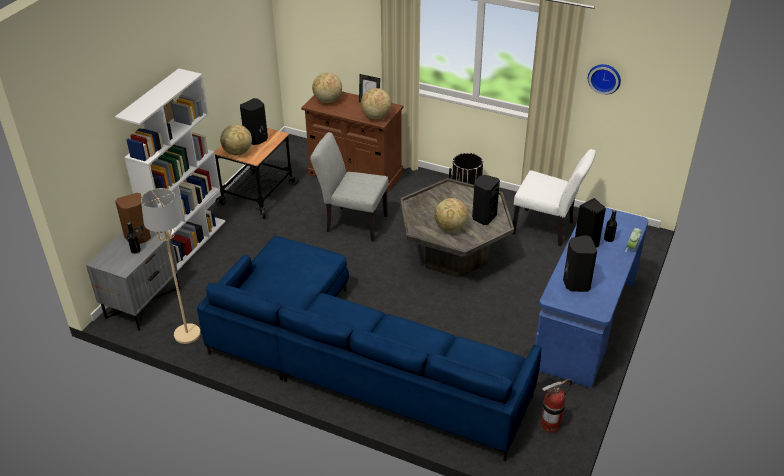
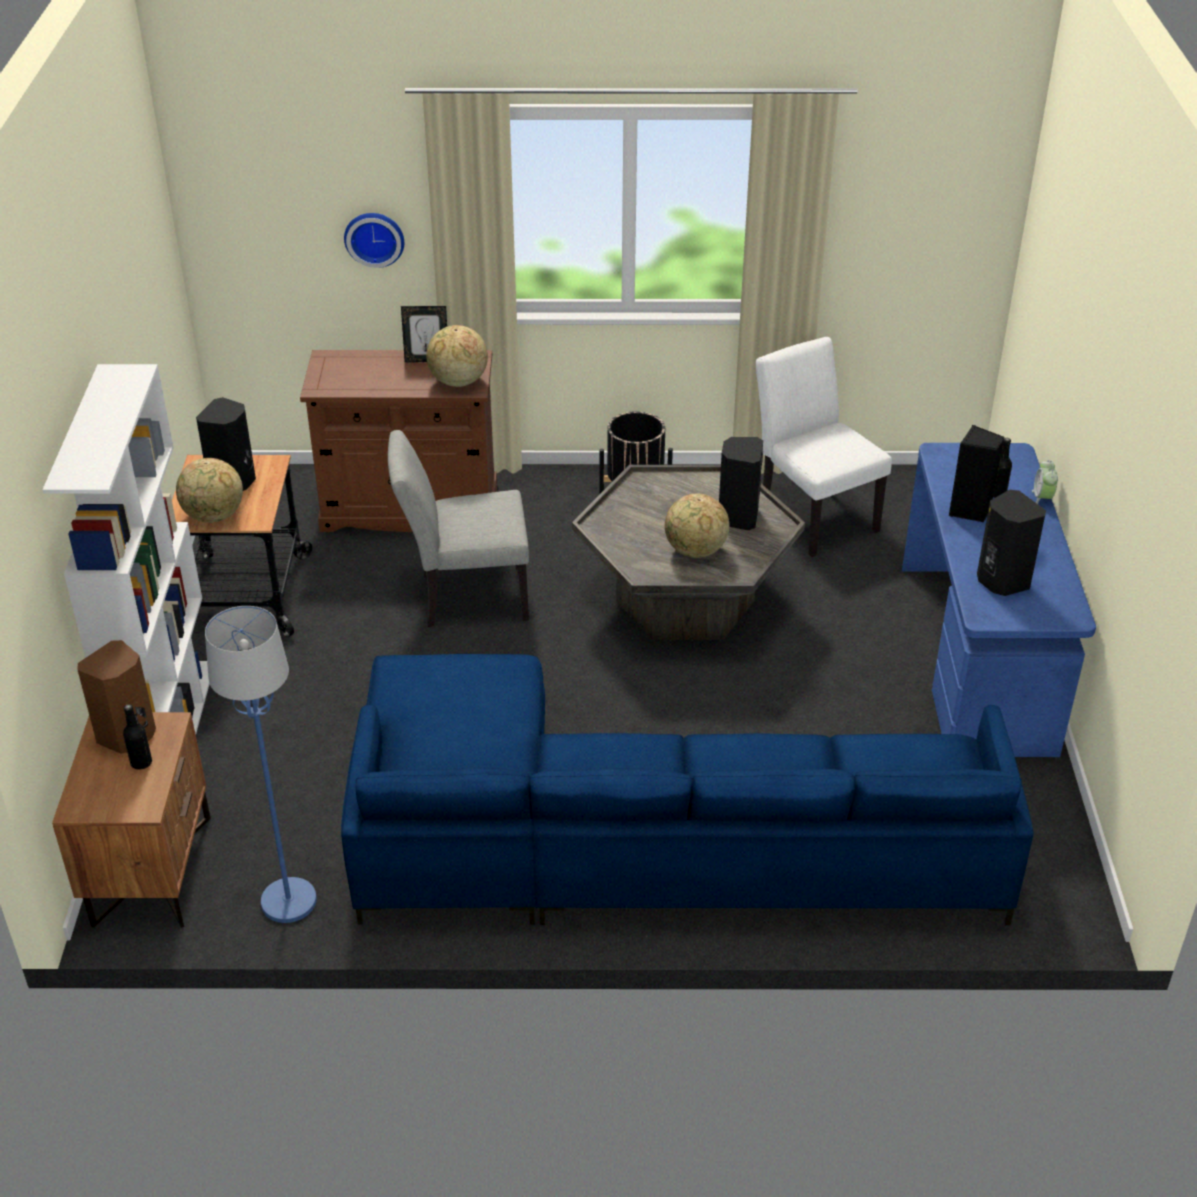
camera: 25 degrees left, 0 degrees up
(142, 302) = (150, 870): grey nightstand -> brown nightstand
(187, 334) = (288, 902): beige floor lamp -> blue floor lamp
(327, 100) = (343, 373): globe -> none
(548, 229) = (812, 514): white chair -> white chair turned 120 degrees counterclockwise
(550, 425) = (1037, 840): fire extinguisher -> none
(604, 78) = (873, 217): wall clock -> wall clock (374, 237)

